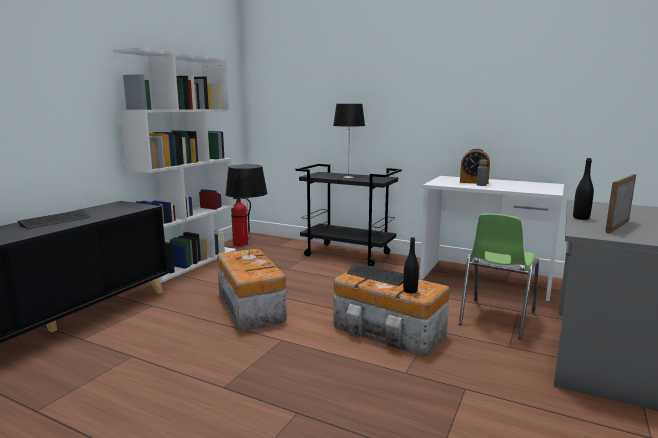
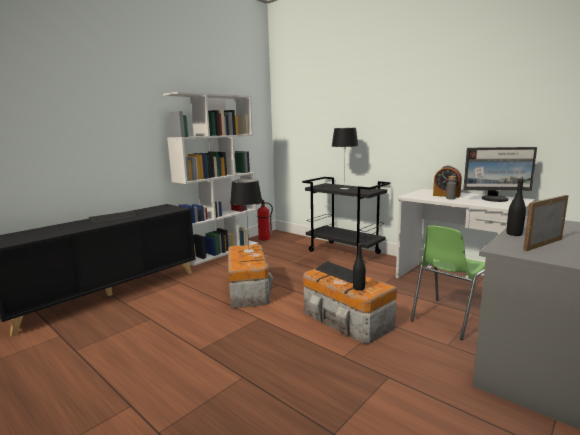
camera: 15 degrees right, 0 degrees up
(526, 185) = (495, 199): none -> monitor

